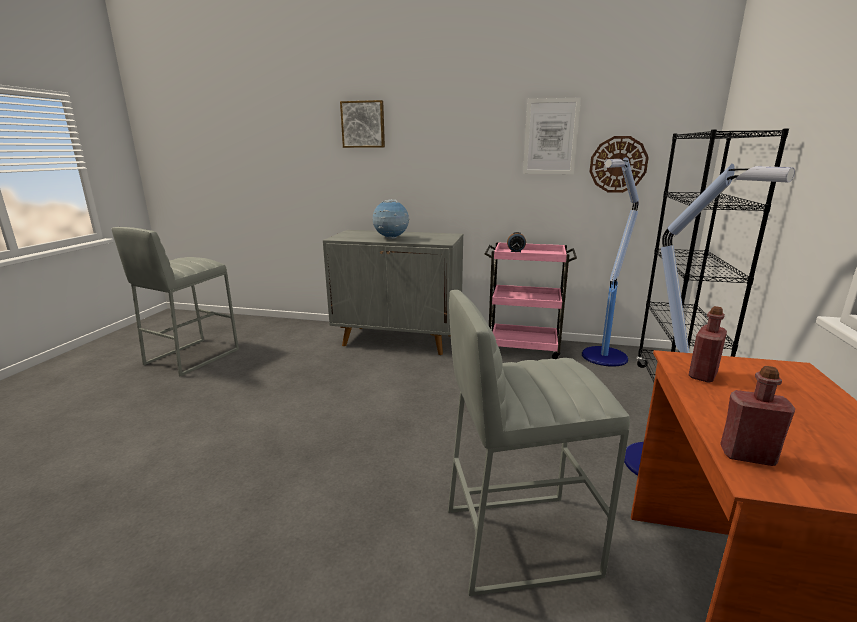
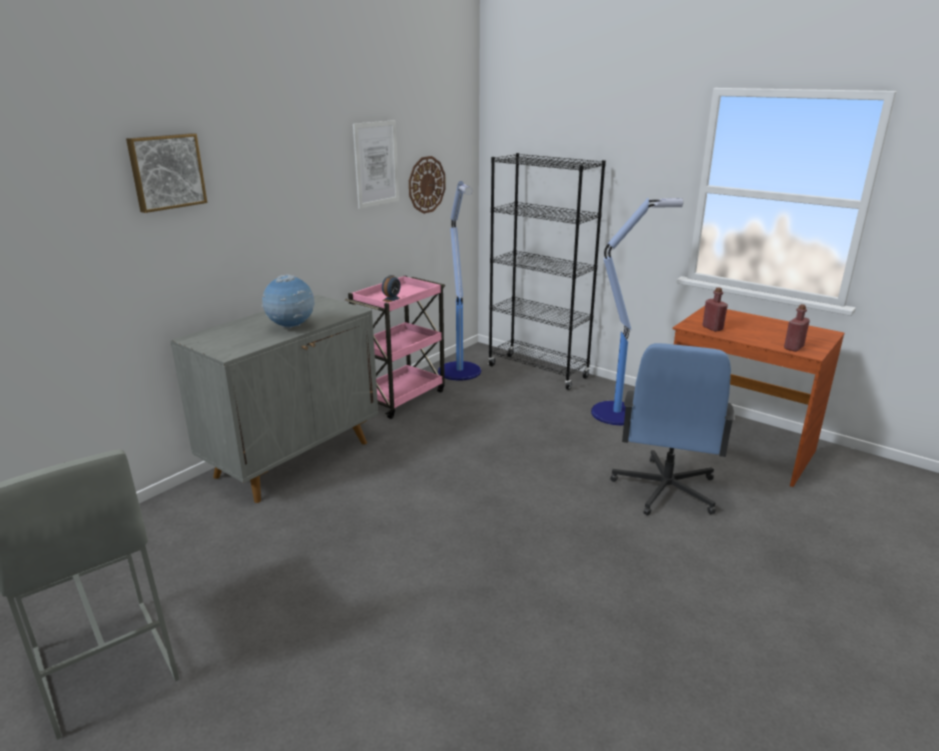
camera: 65 degrees left, 5 degrees up
(517, 540) = (665, 490): grey stool -> blue office chair

